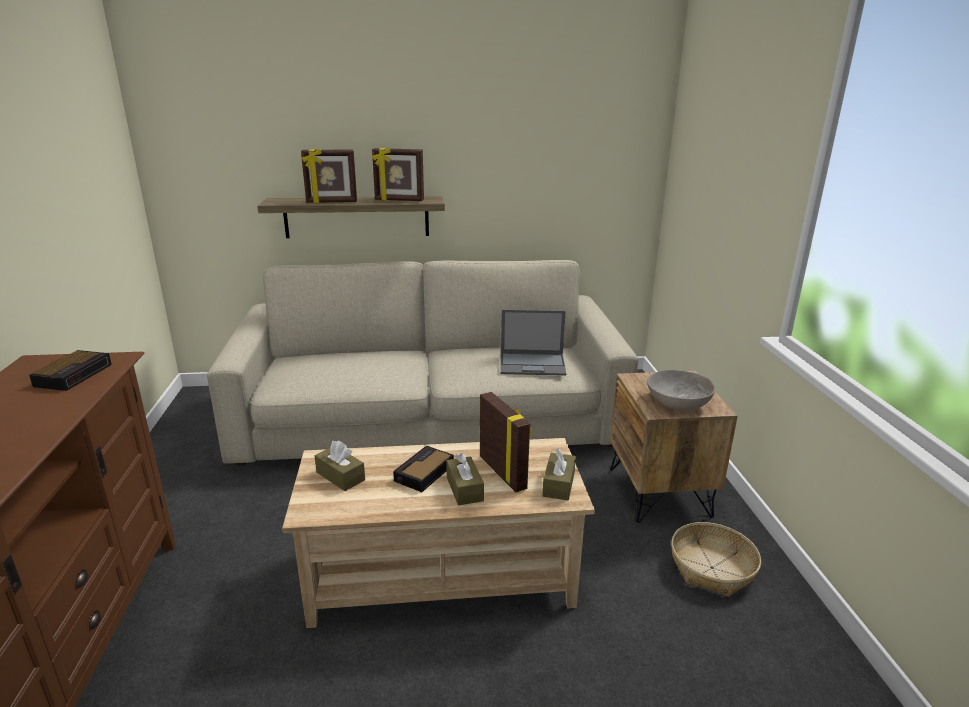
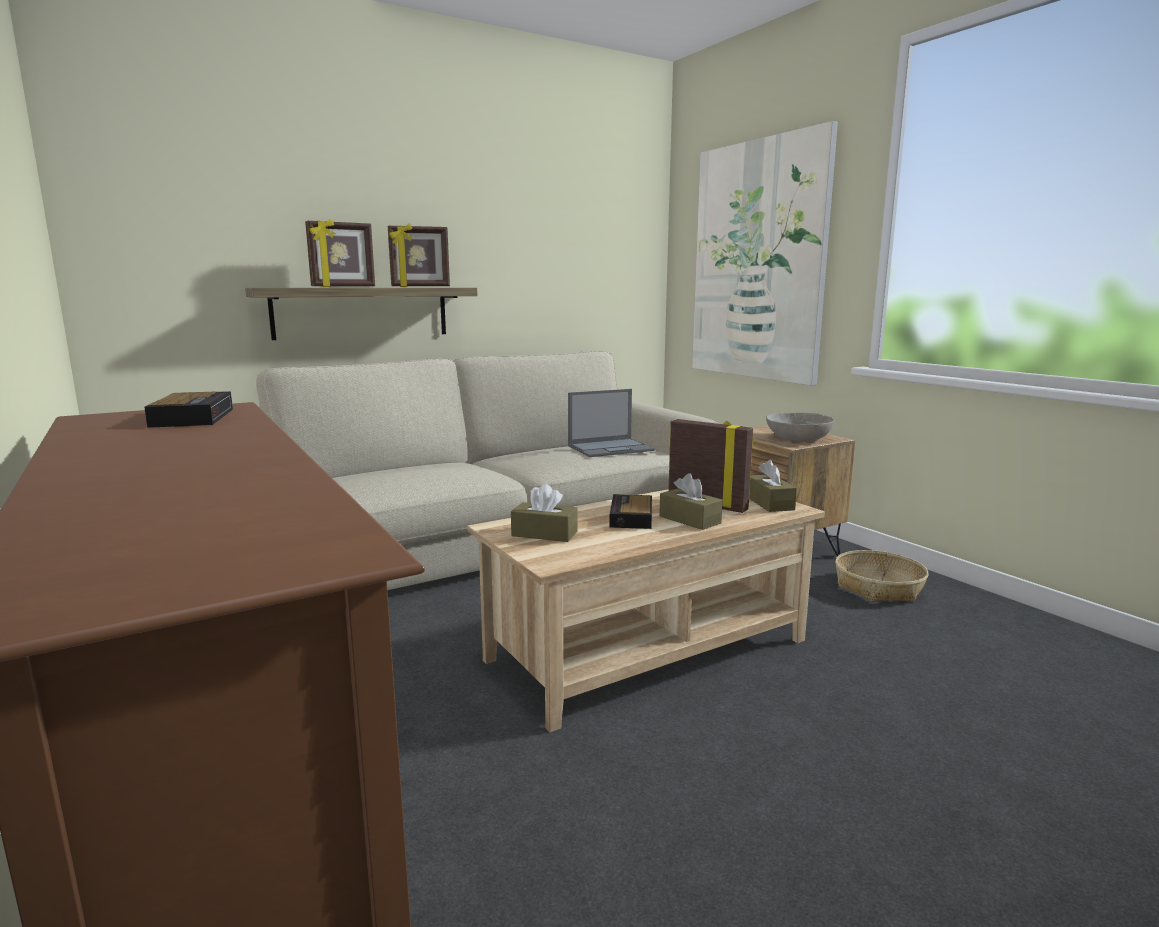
camera: 25 degrees left, 10 degrees down
(721, 194) = (757, 261): none -> picture

